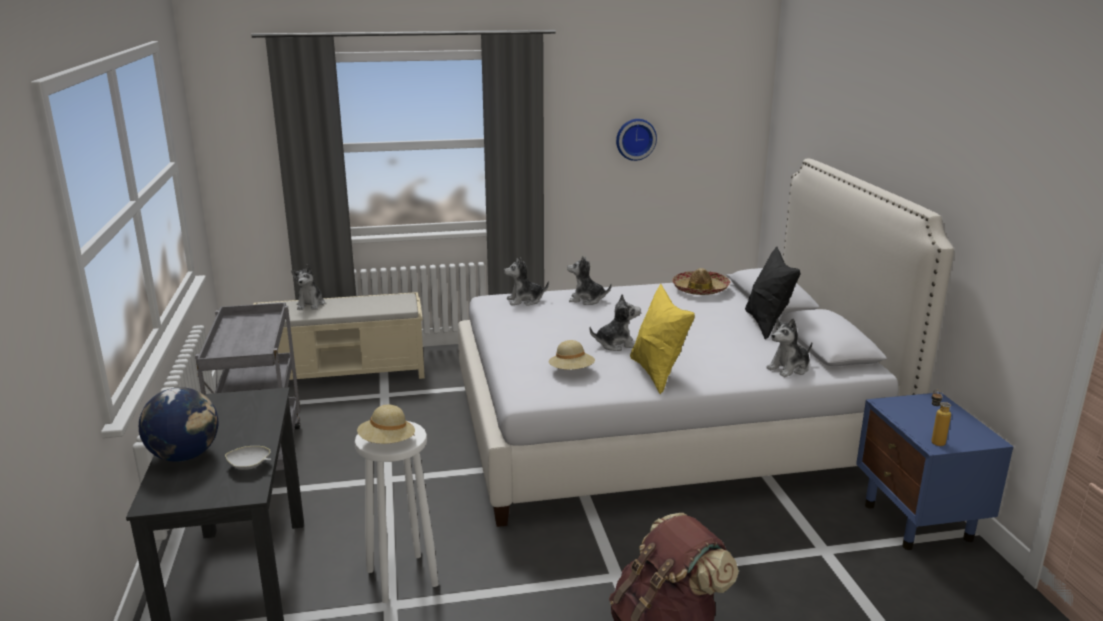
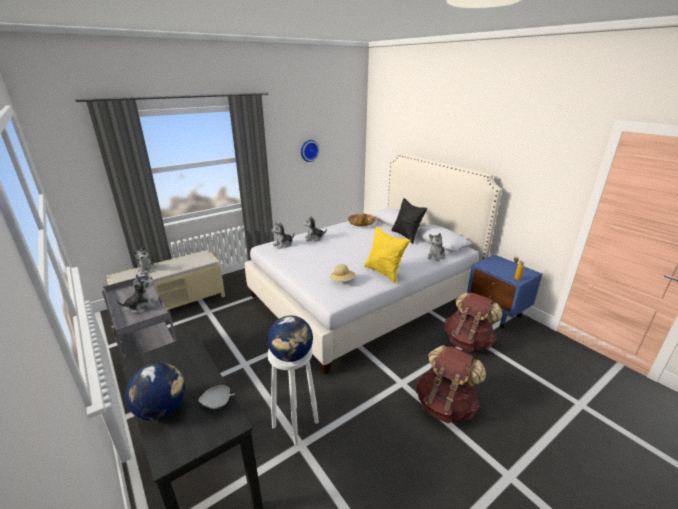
camera: 25 degrees left, 5 degrees up
(387, 443) = (291, 355): beige hat -> globe
(616, 344) = (350, 260): plush toy -> plush toy (141, 307)
(805, 552) = (468, 341): none -> brown backpack

